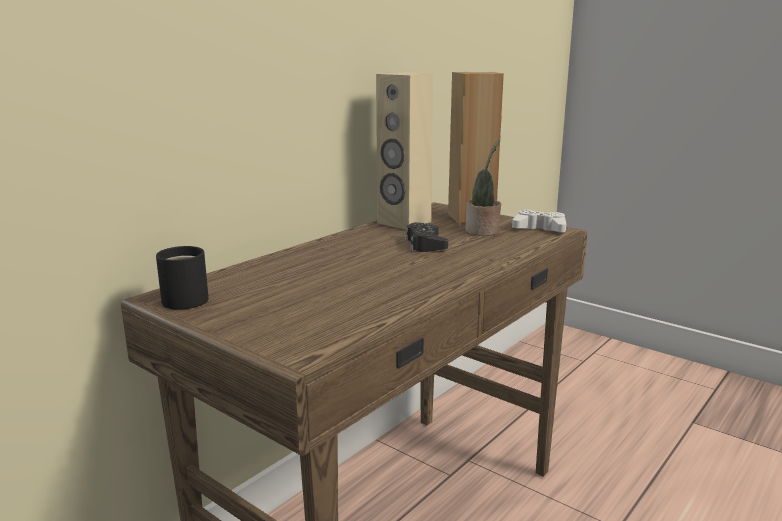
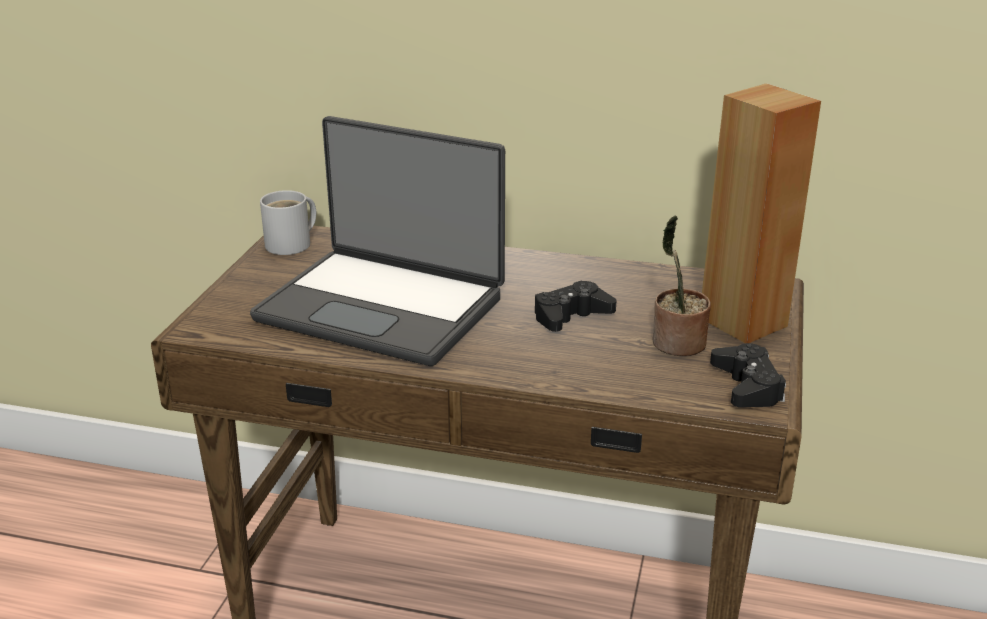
camera: 65 degrees right, 10 degrees up
(186, 299) = (292, 244): black mug -> white mug
(351, 285) = (383, 307): none -> laptop
(403, 223) = (654, 281): beige speaker -> none
(539, 229) = (747, 386): white game controller -> black game controller

